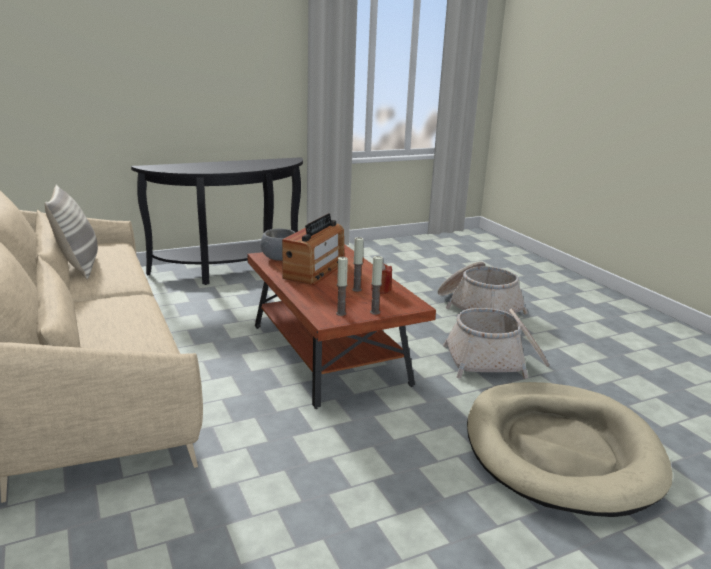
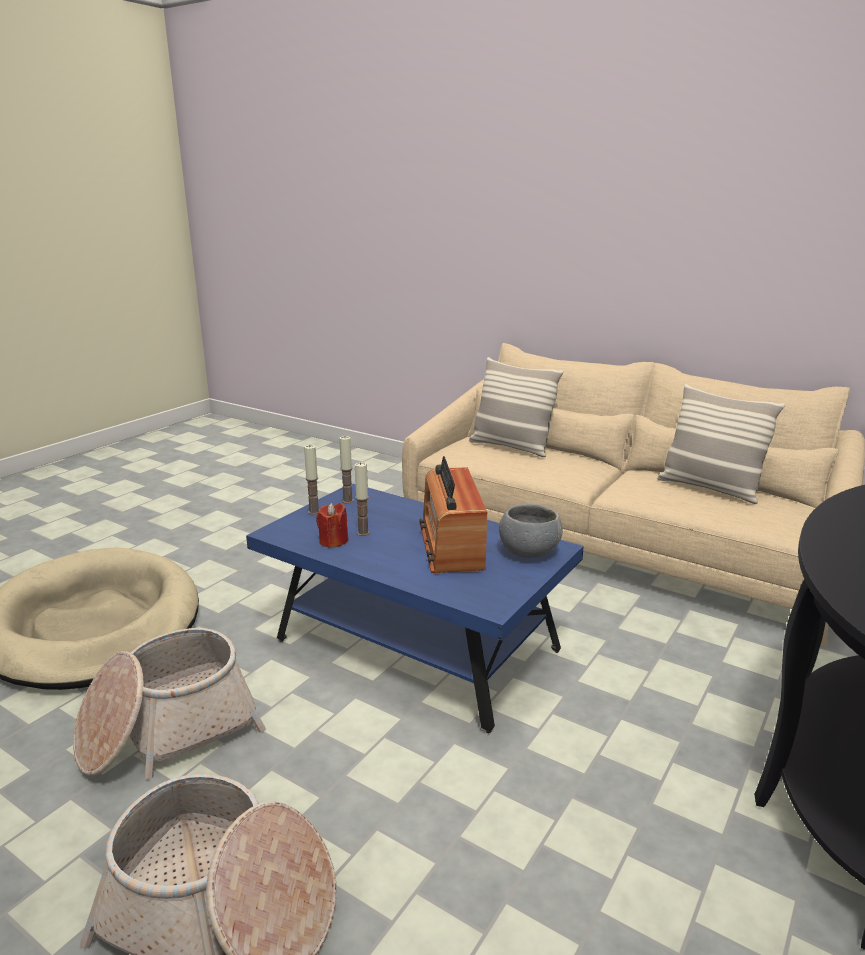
camera: 150 degrees right, 0 degrees up
(94, 342) = (511, 447): none -> pillow
(329, 355) = (415, 646): brown coffee table -> blue coffee table

